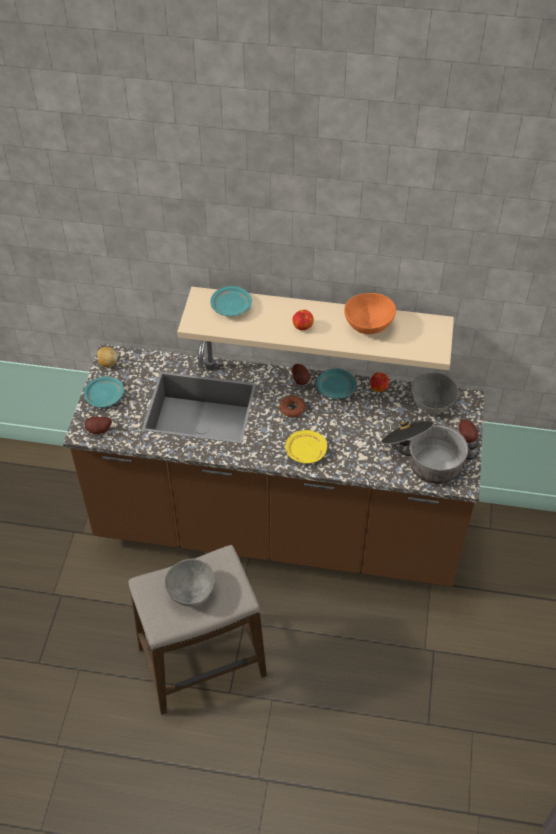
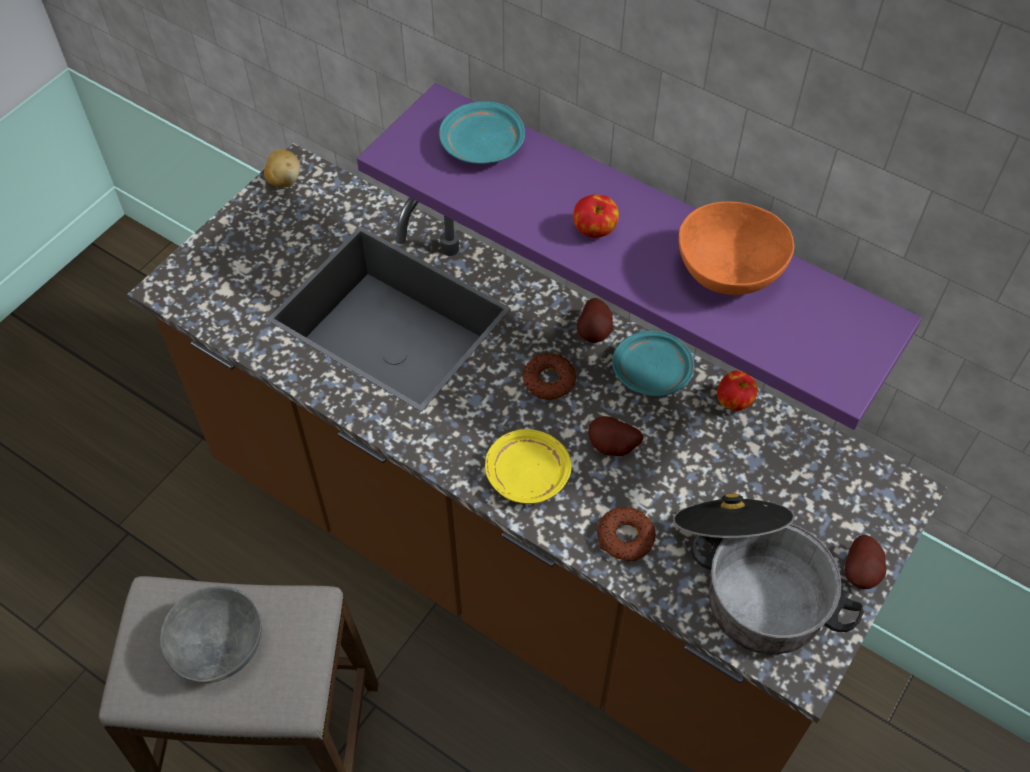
camera: 25 degrees right, 5 degrees up
(99, 431) = (197, 295): potato -> potato (612, 448)
(105, 396) = (244, 236): turquoise plate -> none
(320, 320) = (655, 230): beige shelf -> purple shelf
(363, 461) = (625, 538): none -> donut
(431, 404) = (821, 474): grey bowl -> none

